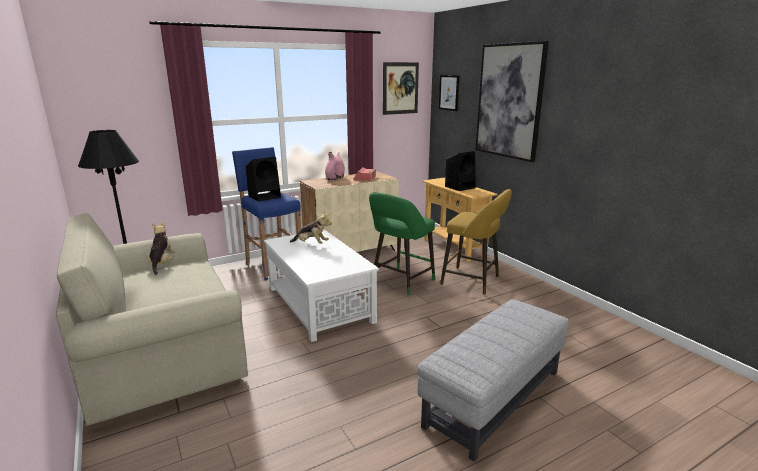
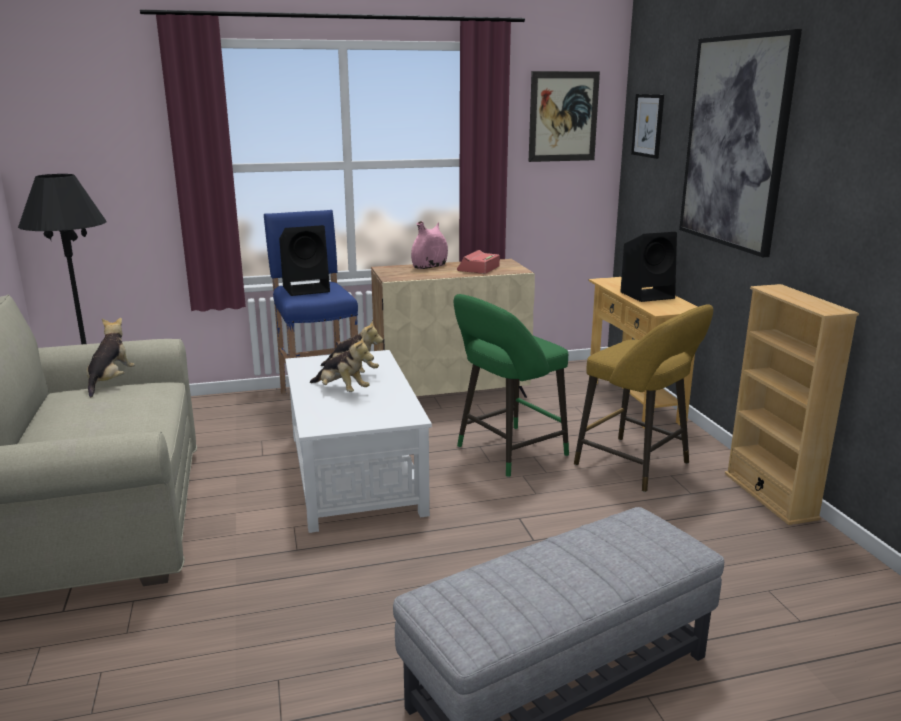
camera: 15 degrees right, 0 degrees up
(313, 255) = (342, 390): none -> plush toy
(546, 288) = (770, 496): none -> beige bookcase

